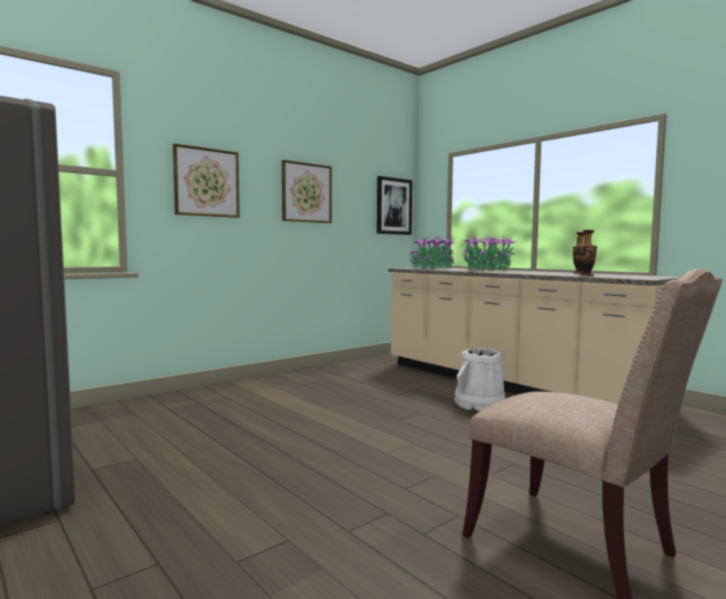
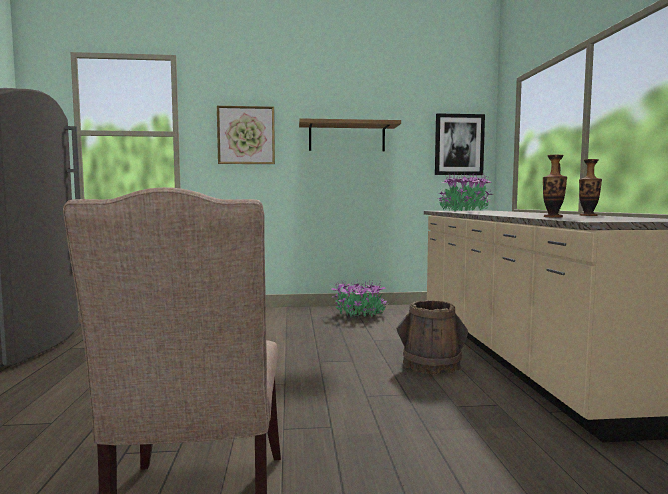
camera: 35 degrees right, 0 degrees up
(306, 193) = (347, 137): picture -> shelf
(479, 404) = (431, 365): white bucket -> brown bucket
(488, 270) = (505, 212): potted plant -> potted plant (359, 315)

